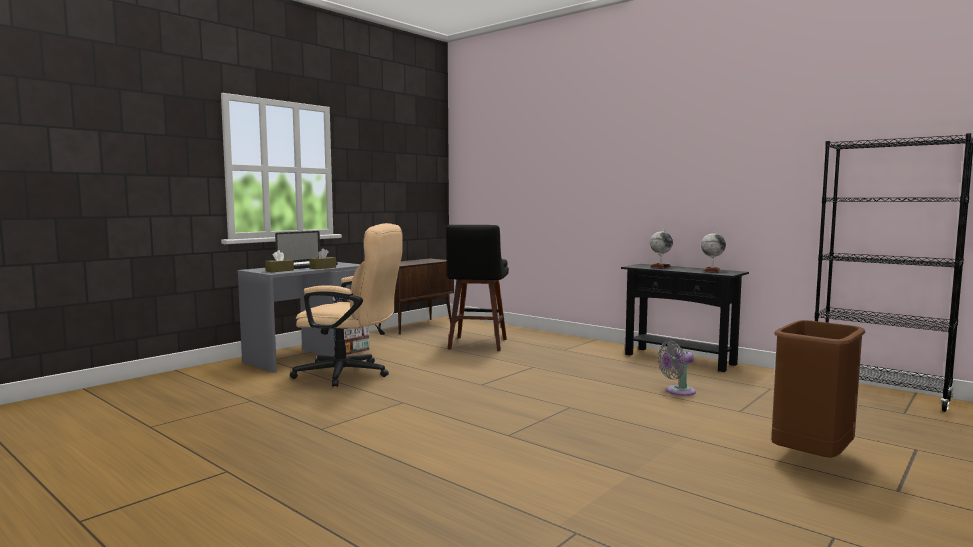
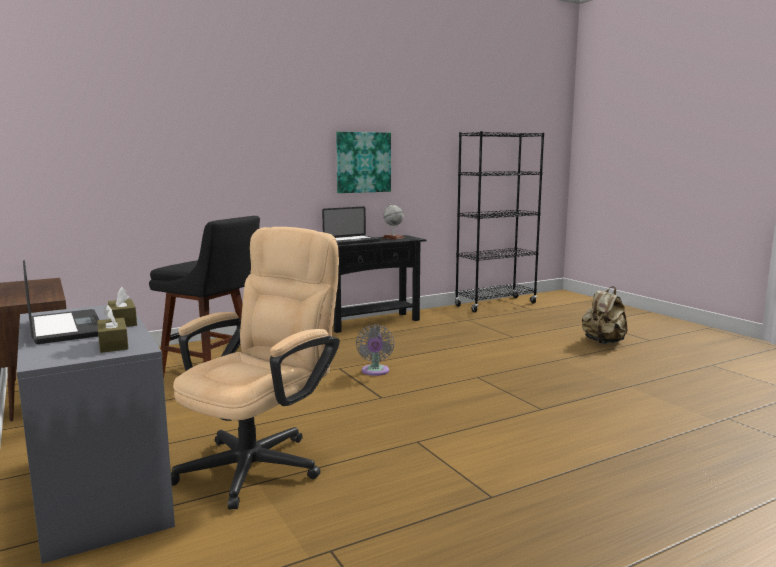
camera: 70 degrees left, 5 degrees up
(660, 267) = (351, 241): globe -> laptop
(677, 391) = (458, 340): grey fan -> grey fan (375, 372)
(699, 186) = (363, 162): none -> picture
(813, 458) = (603, 342): brown trash can -> beige backpack

